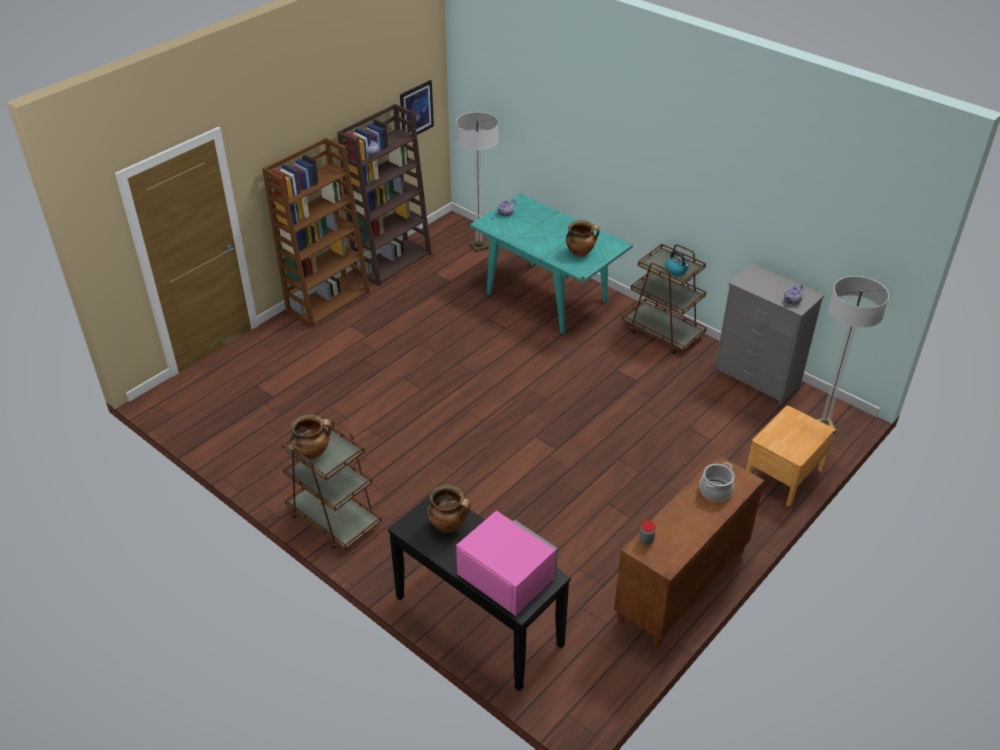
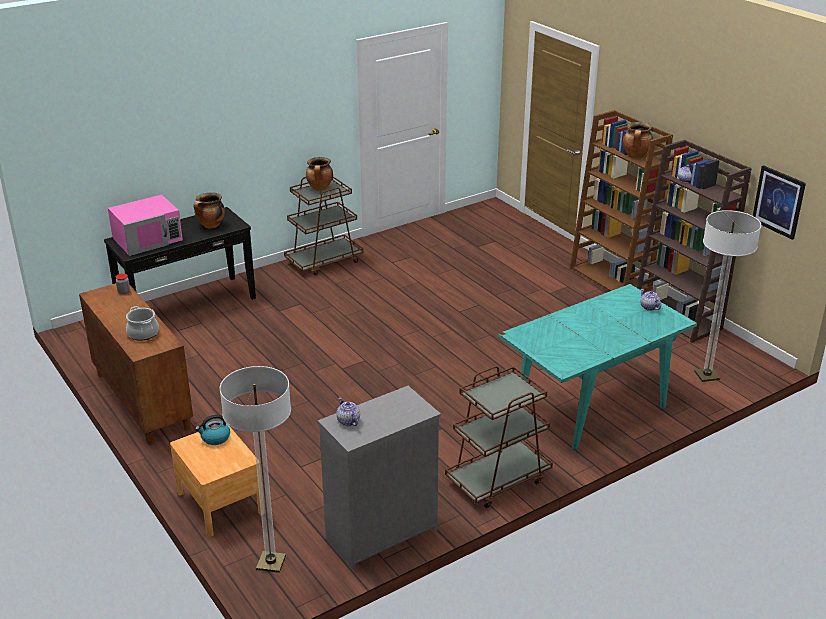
camera: 105 degrees right, 10 degrees down
(580, 253) = (552, 340): cooking pot -> cooking pot (636, 156)
(676, 270) = (491, 395): kettle -> kettle (215, 438)

